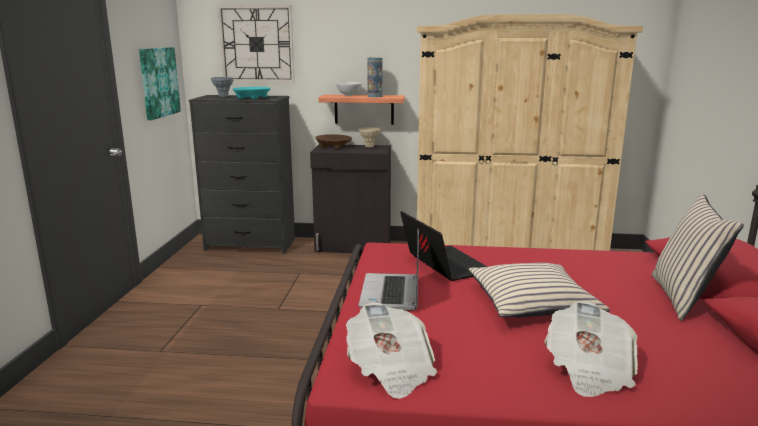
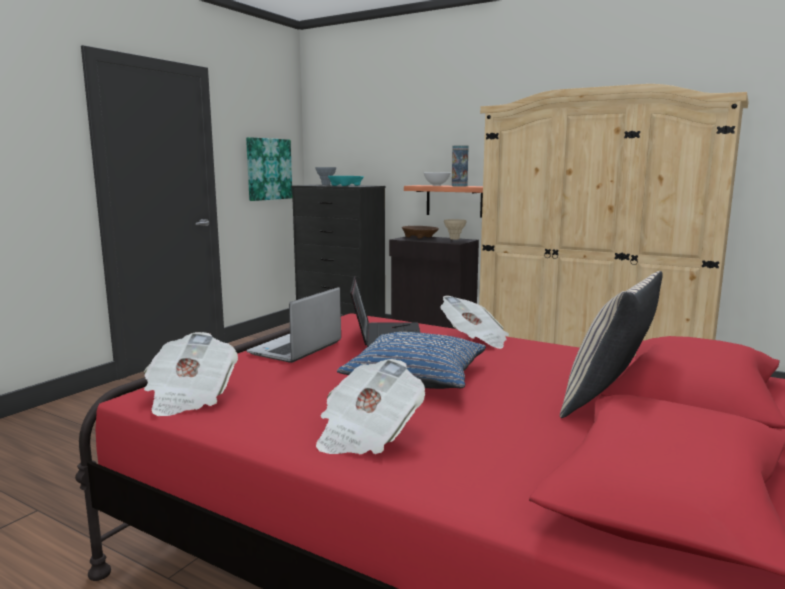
camera: 25 degrees right, 5 degrees down
(257, 44) = (362, 136): wall clock -> none
(517, 256) = (475, 340): none -> newspaper
(532, 303) = (416, 375): beige pillow -> blue pillow

